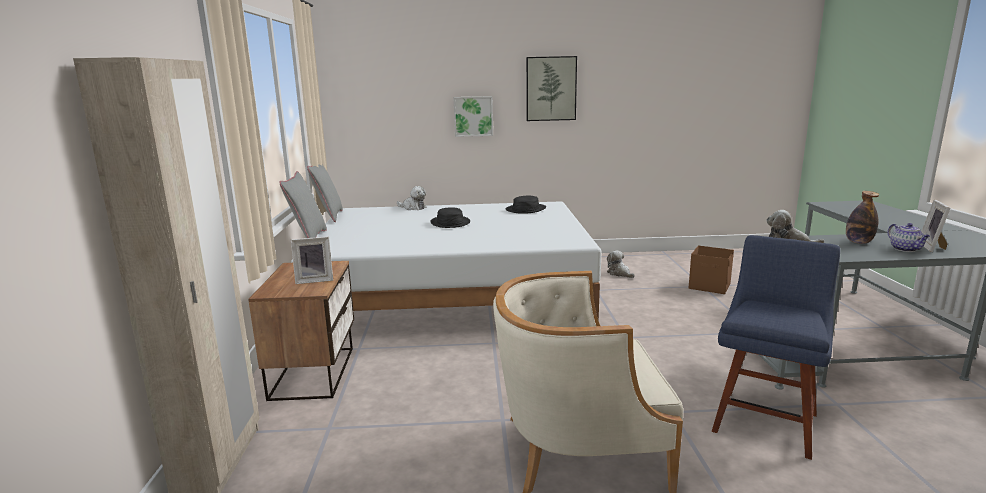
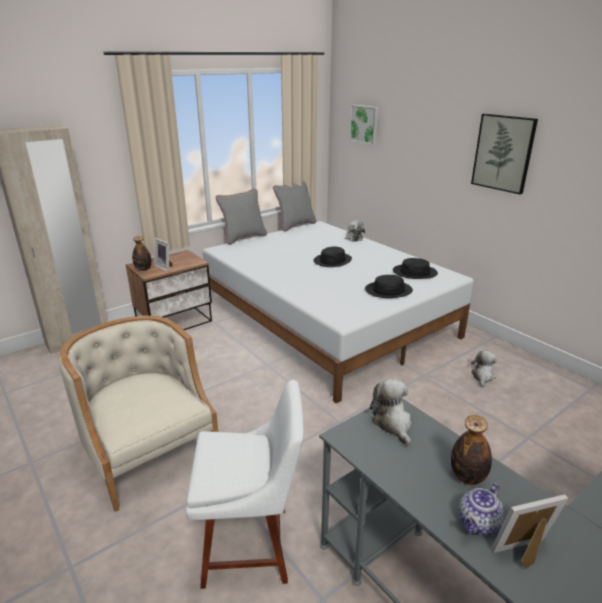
camera: 55 degrees right, 10 degrees up
(294, 291) = (143, 269): none -> bottle
(473, 116) = (429, 167): picture -> picture (365, 124)
(546, 221) = (388, 290): none -> black hat
(710, 286) = (534, 444): brown storage box -> none
(766, 419) = (252, 545): blue chair -> white chair

